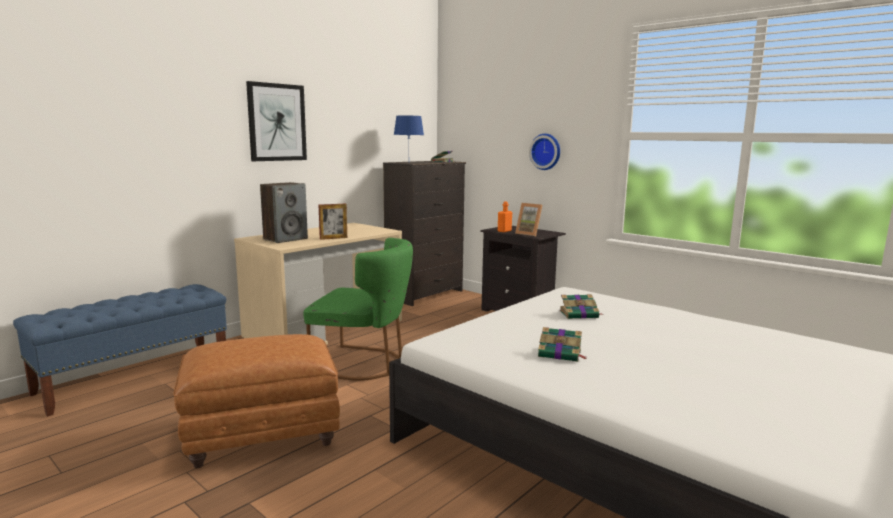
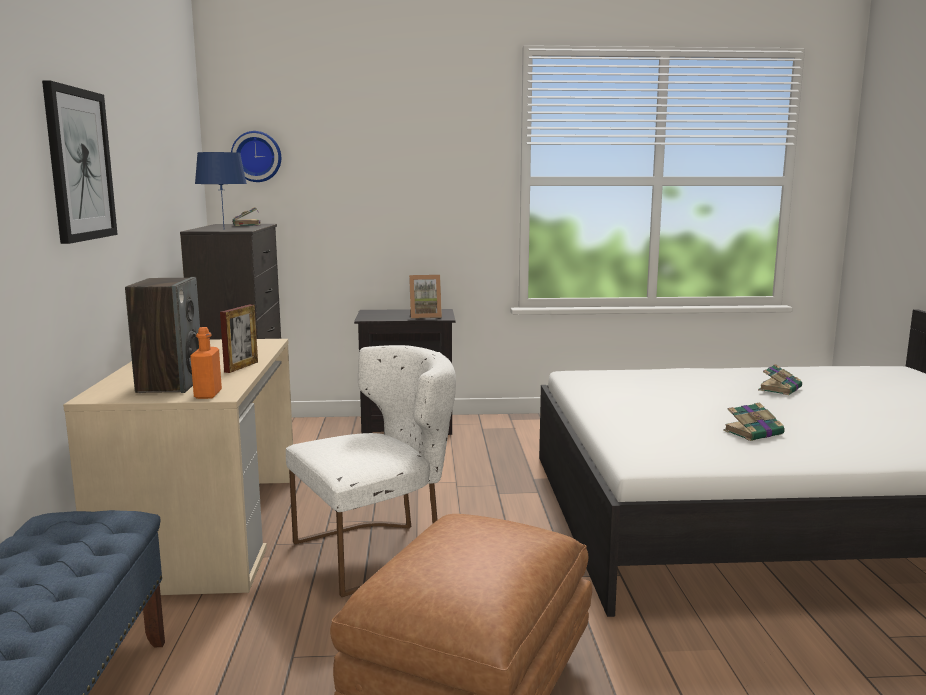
camera: 45 degrees left, 0 degrees up
(364, 364) = (378, 551): green chair -> white chair
(504, 231) = (387, 317): orange bottle -> orange bottle (208, 394)
(546, 151) = (413, 203): wall clock -> wall clock (257, 156)
(580, 314) = (657, 393): book -> book (780, 388)

